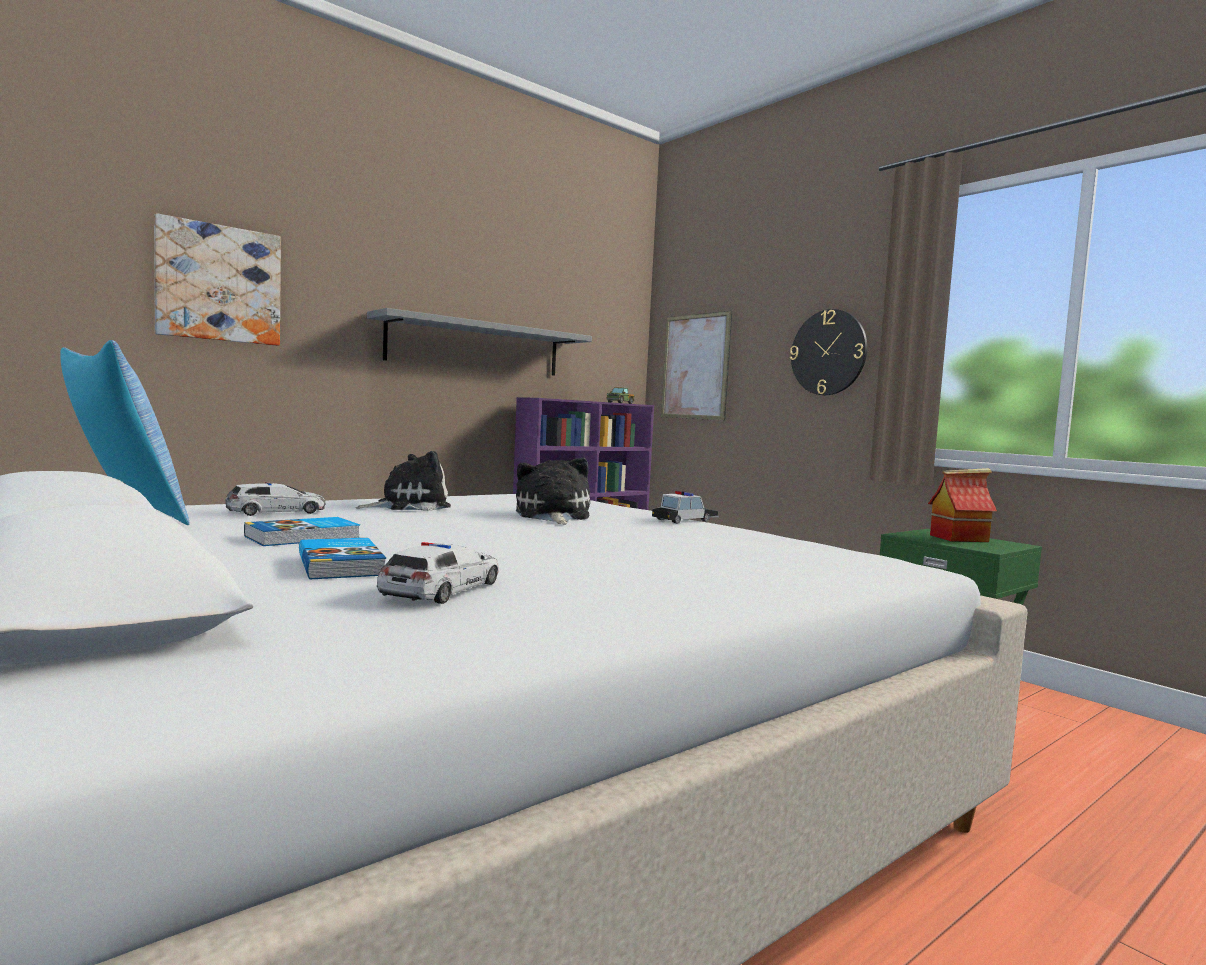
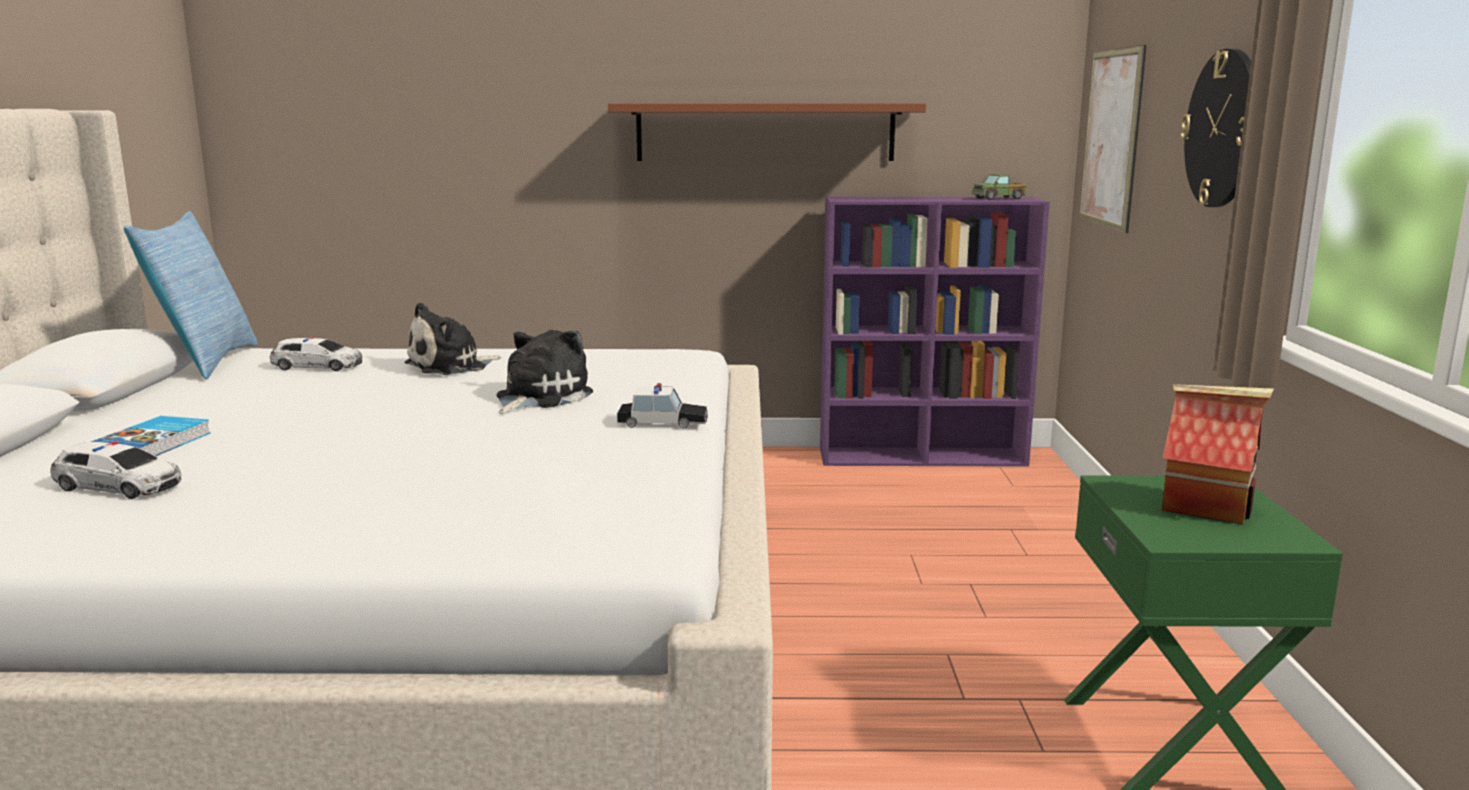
camera: 40 degrees right, 10 degrees up
(219, 283) = (453, 94): picture -> none
(304, 537) = (234, 405): book -> none
(408, 506) = (451, 366): plush toy -> plush toy turned 135 degrees clockwise
(443, 589) = (119, 486): toy car -> toy car turned 45 degrees clockwise
(476, 347) = (765, 132): grey shelf -> brown shelf

